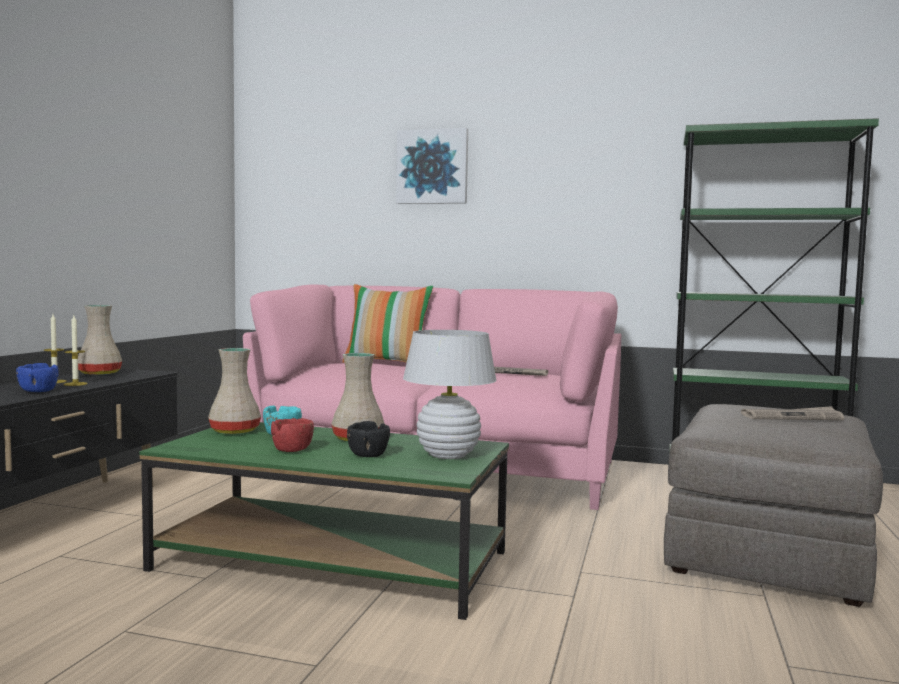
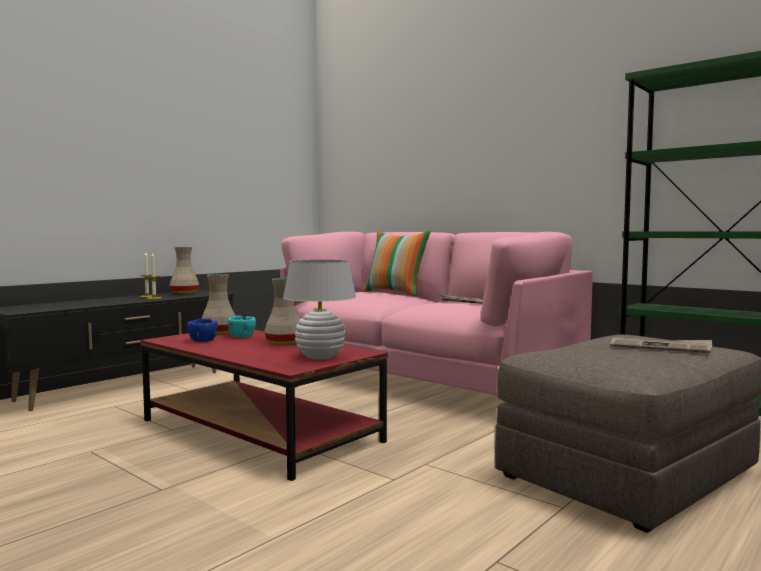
camera: 25 degrees right, 0 degrees up
(38, 391) = (124, 301): blue bowl -> blue bowl (202, 341)
(292, 450) = (226, 345): red bowl -> none
(332, 560) = (259, 430): green coffee table -> red coffee table
(368, 455) = (266, 352): black bowl -> none
(432, 167) = (443, 134): picture -> none

